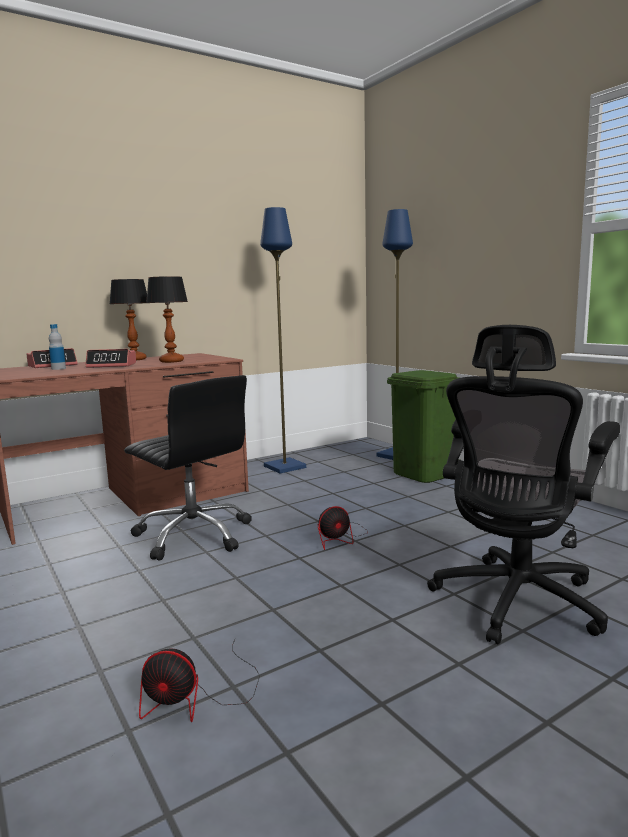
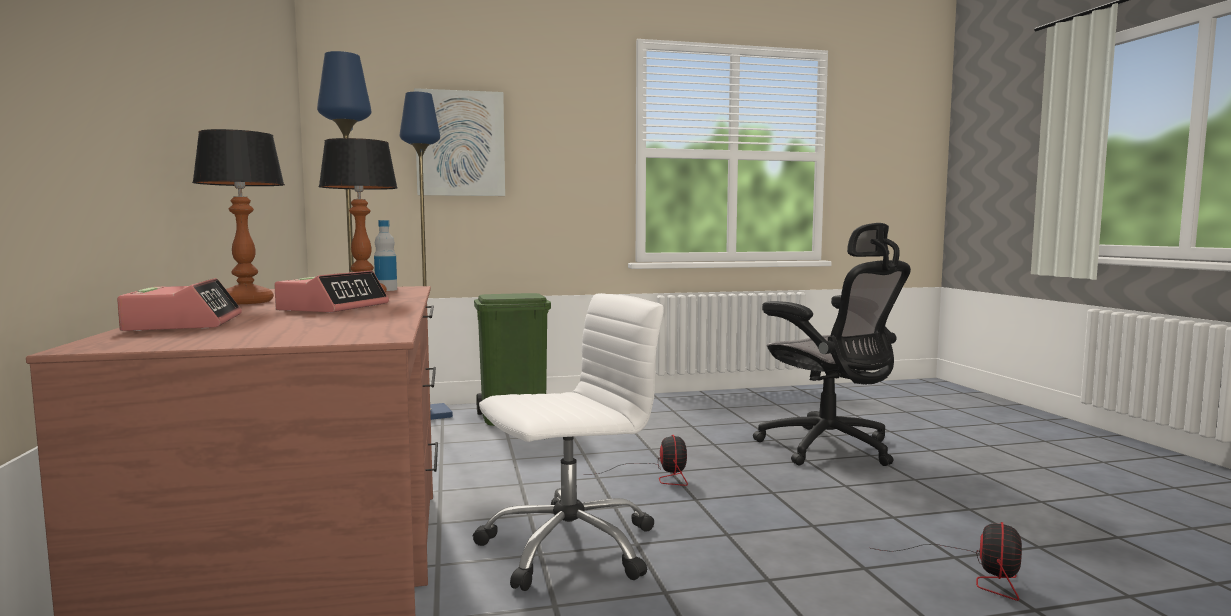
camera: 70 degrees left, 5 degrees down
(58, 368) = (283, 321): bottle -> bottle (386, 290)
(194, 535) = (570, 547): black office chair -> white office chair
(441, 243) = (460, 144): none -> picture

